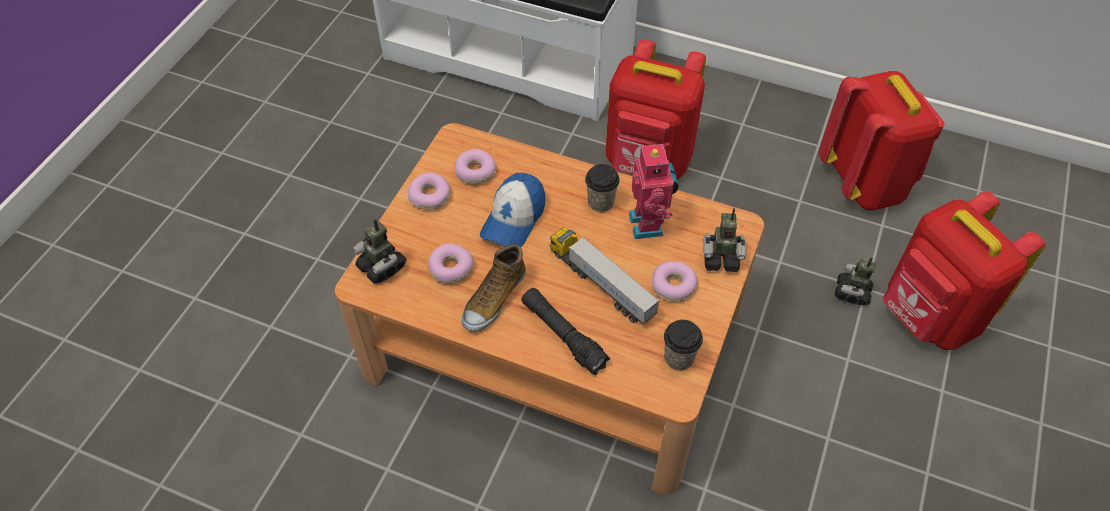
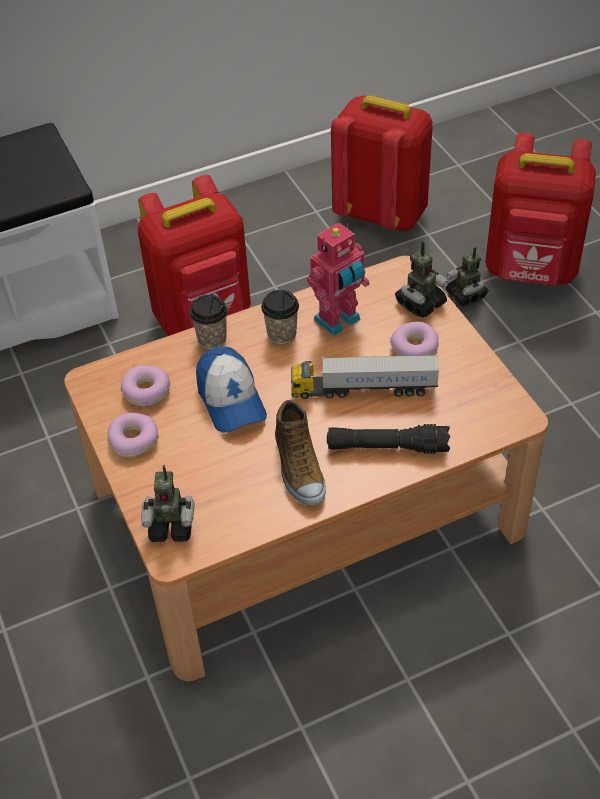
camera: 45 degrees left, 5 degrees down
(450, 269) = (232, 477): donut -> none
(649, 224) = (339, 321): toy robot -> toy robot turned 105 degrees clockwise
(678, 358) = (485, 391): cup -> cup (212, 339)

